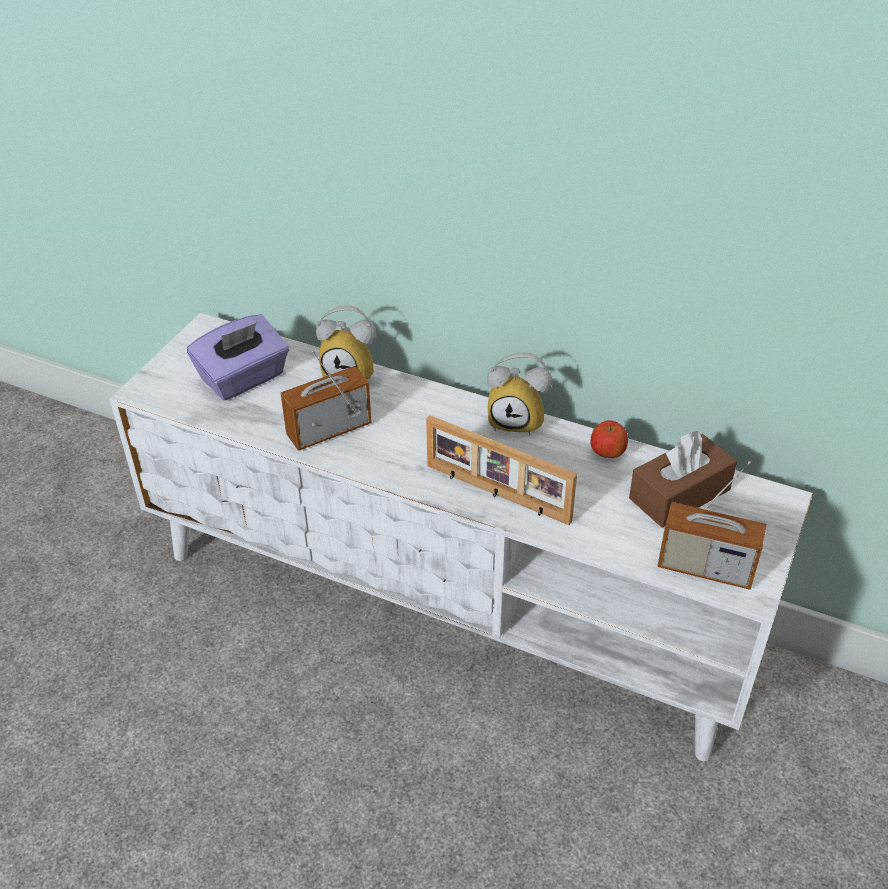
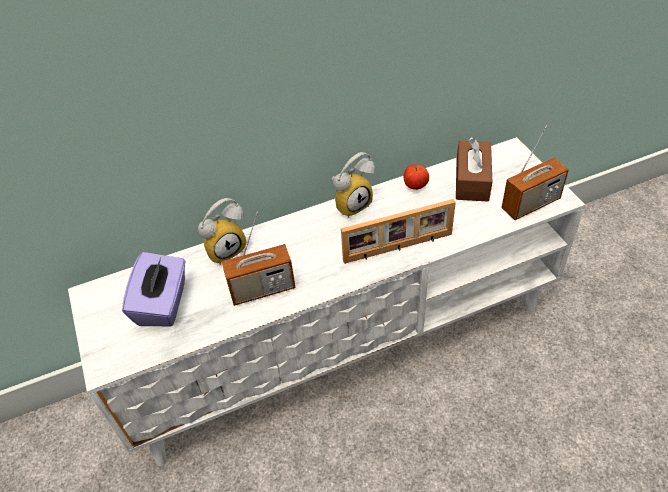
camera: 45 degrees left, 5 degrees up
(329, 430) = (262, 289): radio -> radio turned 120 degrees counterclockwise

